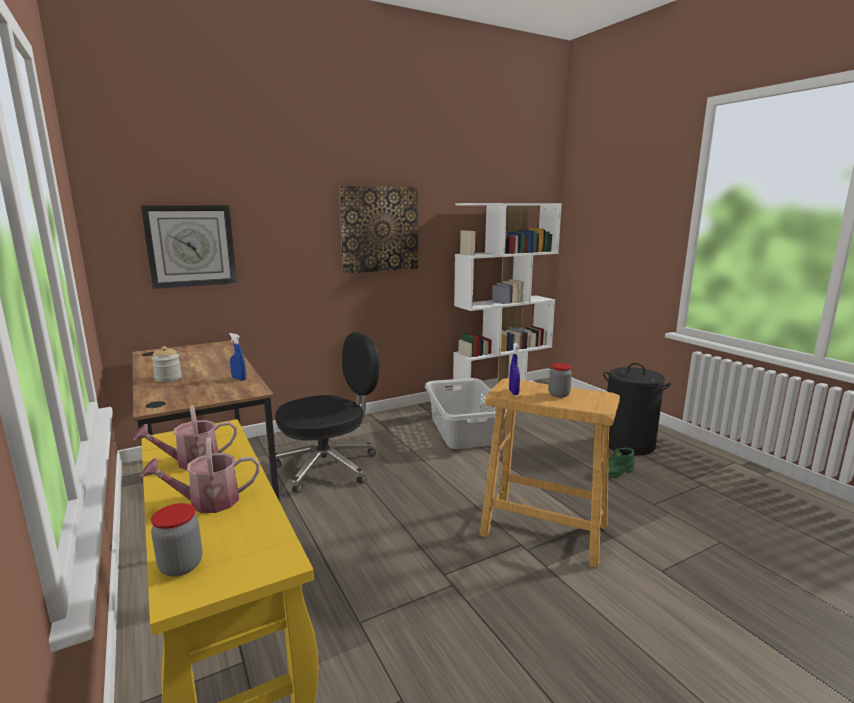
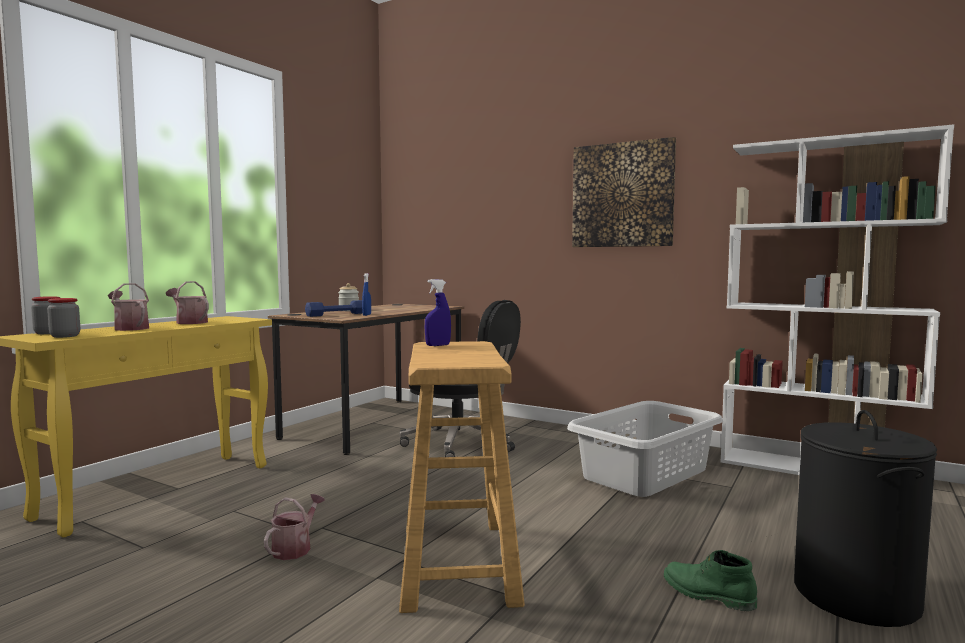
camera: 60 degrees right, 10 degrees down
(191, 246) = (443, 216): wall clock -> none
(208, 388) = (337, 314): none -> blue dumbbell
(474, 595) = (295, 548): none -> watering can
(559, 394) = (459, 354): jar -> jar (65, 336)

